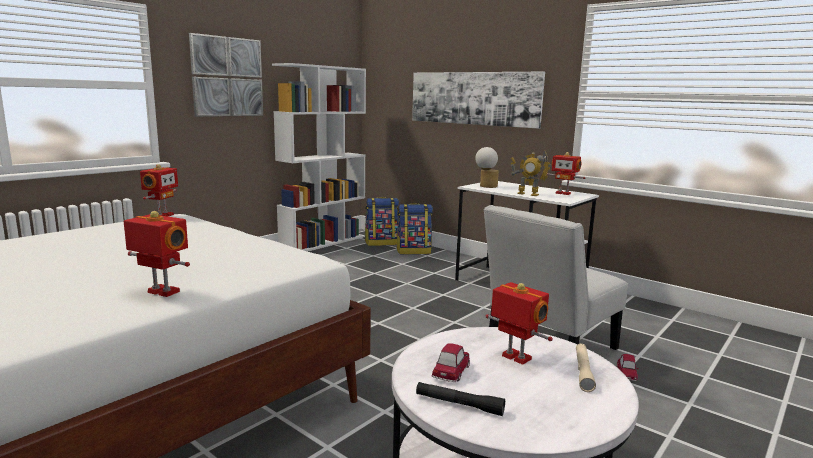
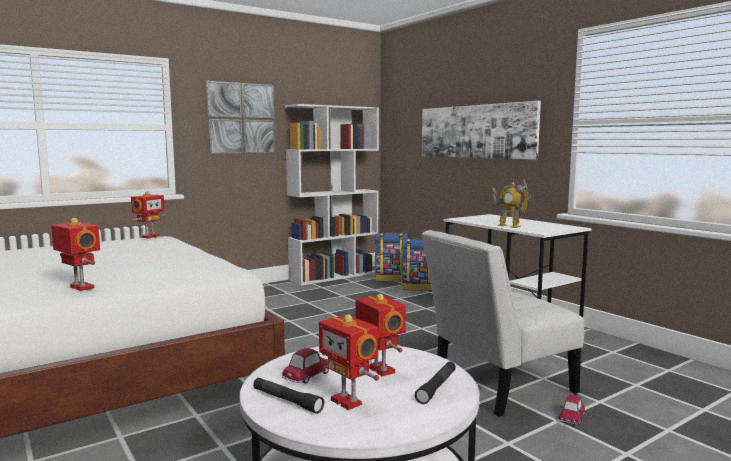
camera: 15 degrees right, 5 degrees down
(485, 186) = (473, 219): table lamp -> none
(563, 193) = (550, 226): toy robot -> toy robot (348, 401)
(583, 372) = (437, 387): beige flashlight -> black flashlight

